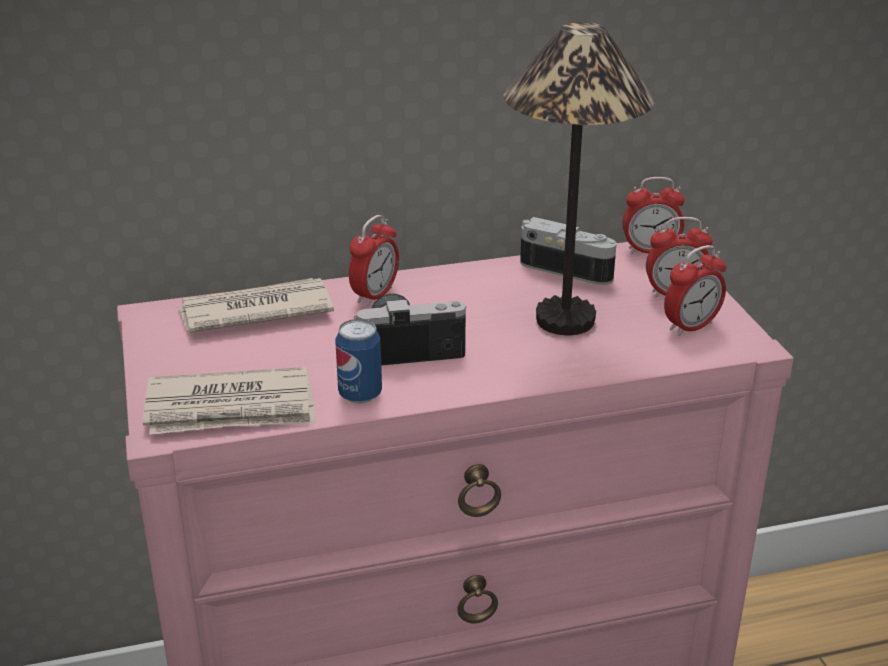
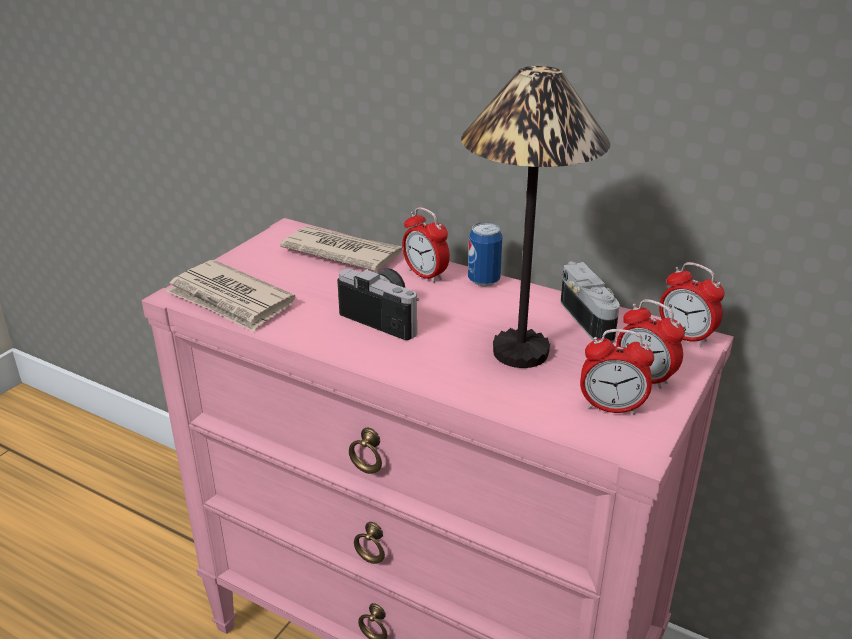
camera: 45 degrees right, 0 degrees up
(360, 395) = (305, 329): can -> can (484, 280)
(375, 295) = (425, 275): alarm clock -> alarm clock turned 60 degrees clockwise

